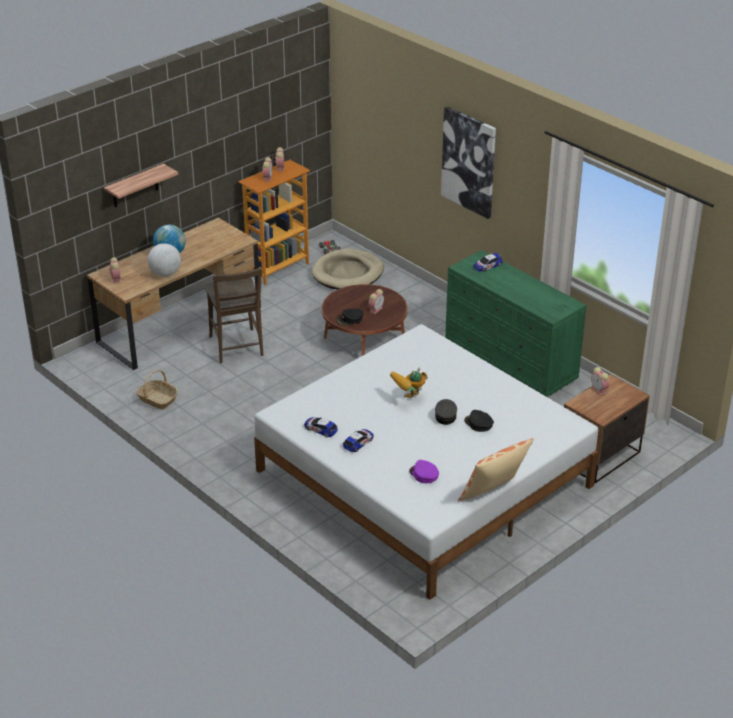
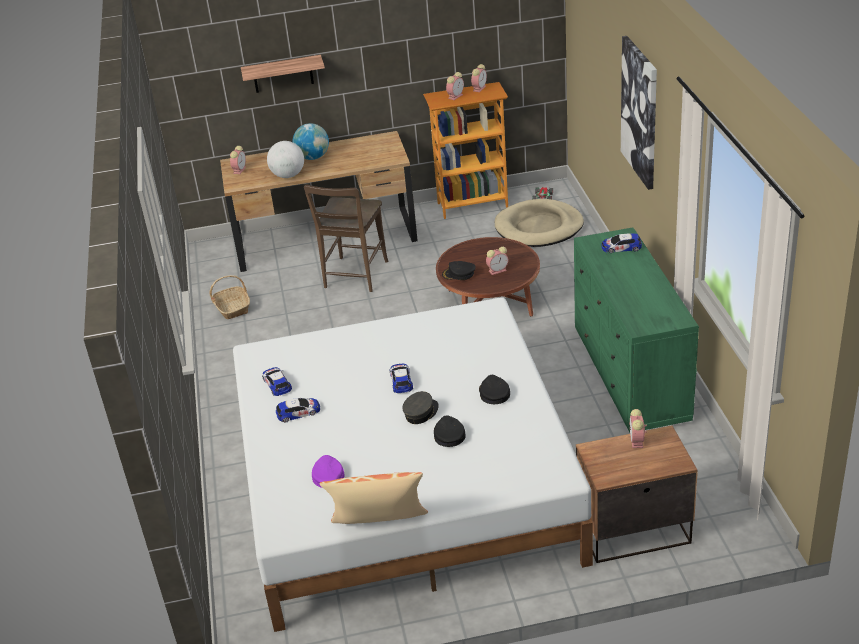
camera: 35 degrees right, 0 degrees up
(409, 400) = (401, 381): toy robot -> toy car
(481, 388) = (494, 393): none -> black cap

